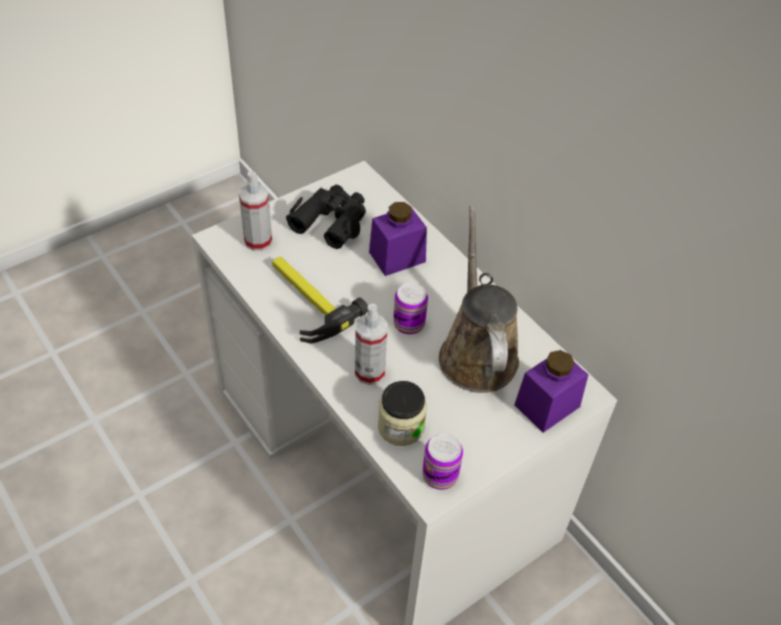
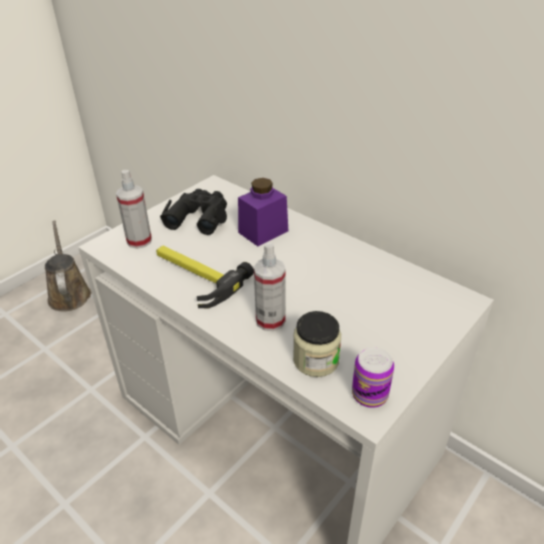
camera: 10 degrees left, 10 degrees down
(409, 323) = (291, 277): can -> none
(476, 352) = (358, 287): brown watering can -> brown watering can (69, 294)
(547, 406) = (438, 316): purple jar -> none

